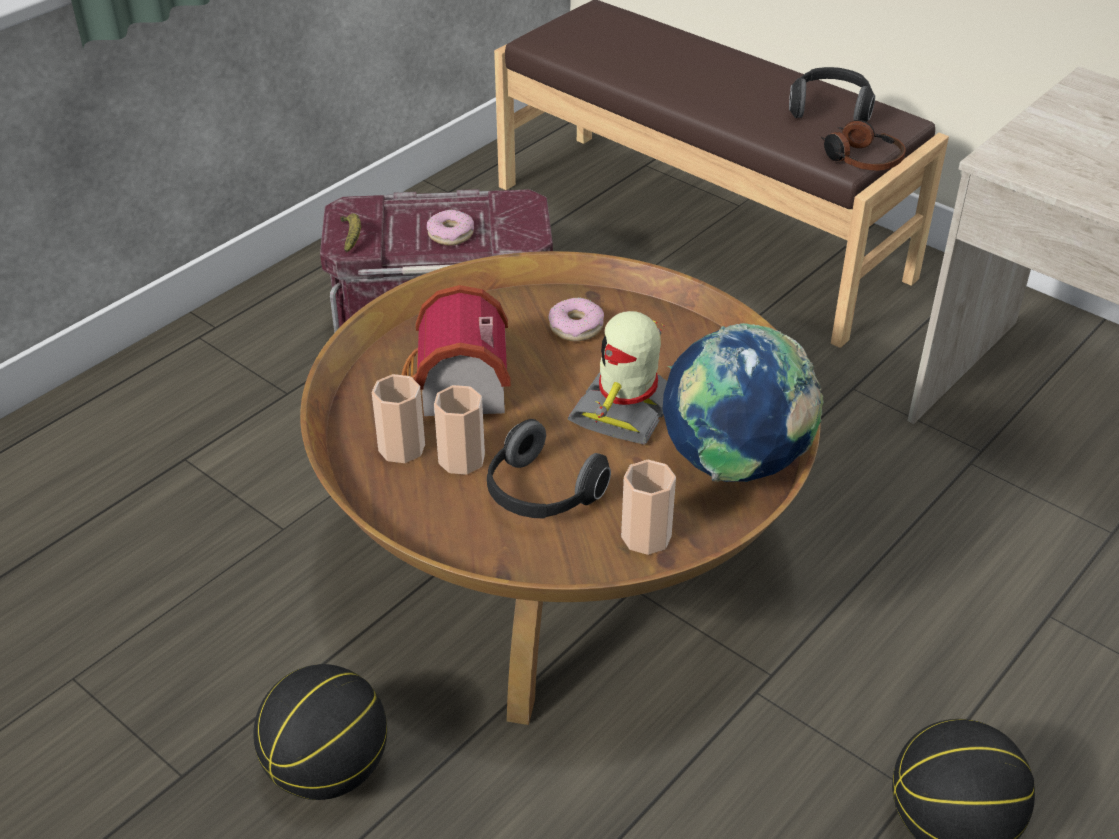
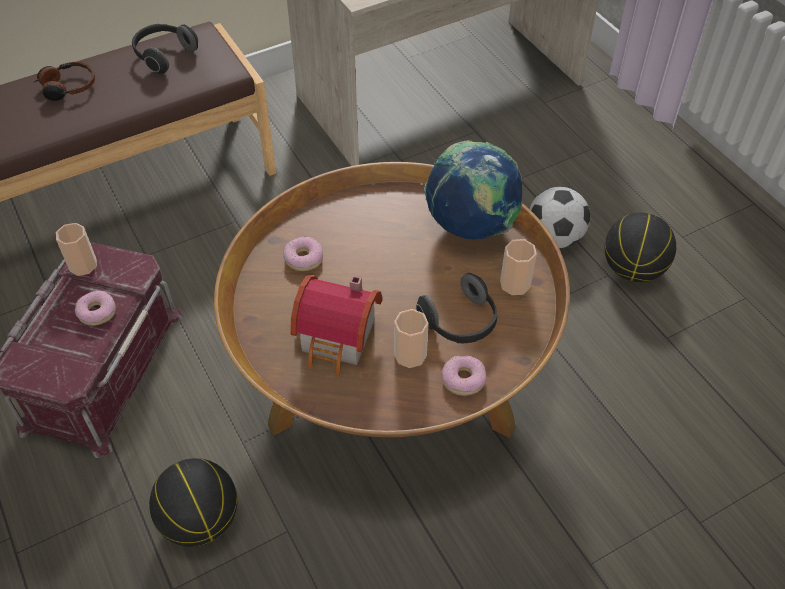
camera: 70 degrees left, 10 degrees up
(327, 769) = (515, 546): basketball -> basketball (200, 521)
(351, 237) = (60, 375): banana -> none
(401, 448) = (384, 385): cup -> cup (83, 265)
(441, 519) = (463, 379): none -> donut
(625, 412) = (402, 260): toy robot -> none
(861, 159) = (229, 64): headphones -> headphones (67, 87)
(944, 693) = (554, 238): none -> football

